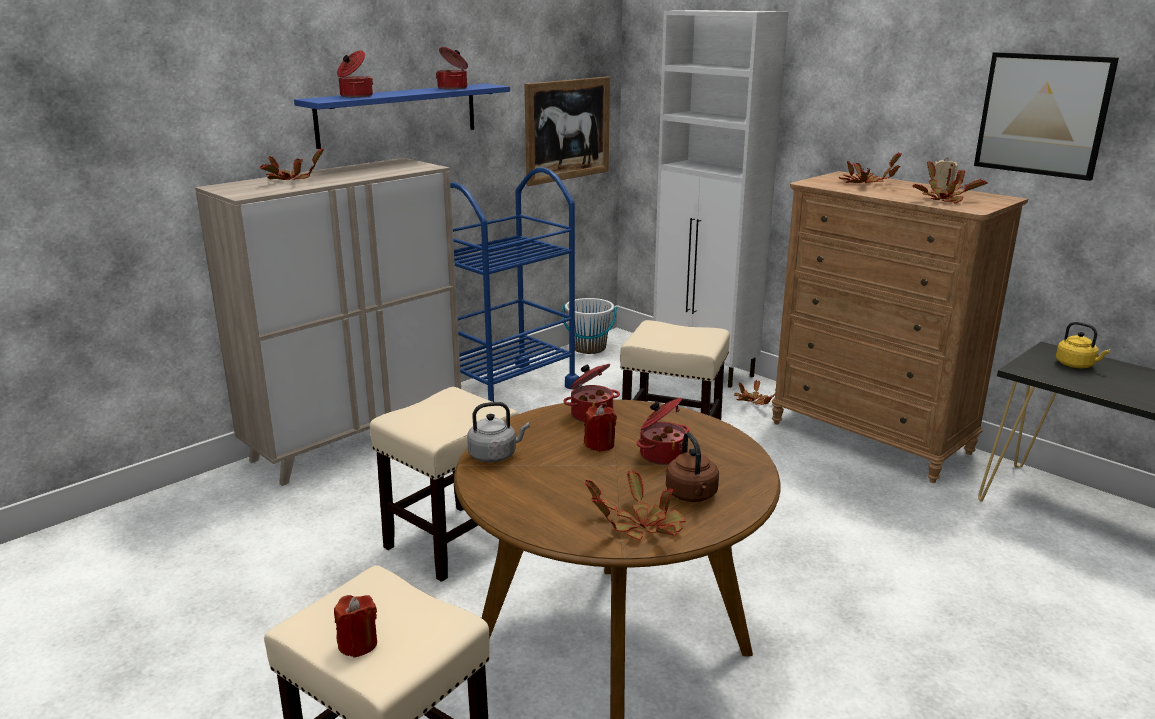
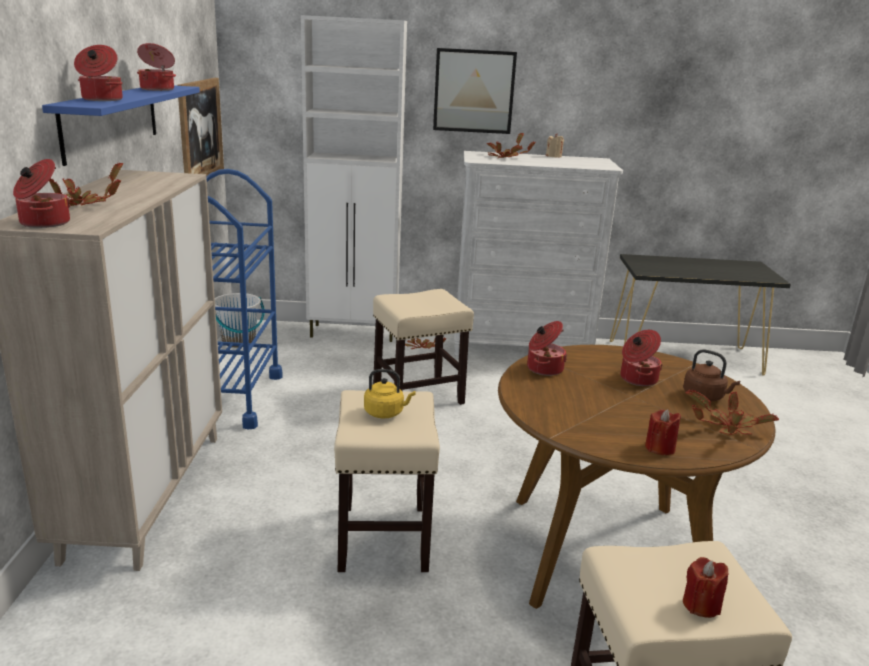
camera: 45 degrees left, 0 degrees up
(233, 188) = (43, 223): none -> cooking pot
(495, 455) = (556, 421): grey kettle -> none
(599, 445) = (594, 387): red candle -> red candle (659, 448)
(870, 437) = (521, 349): brown dresser -> white dresser
(944, 199) = (577, 163): potted plant -> none
(1042, 114) = (612, 100): picture -> picture (474, 91)
(1077, 365) = (659, 263): yellow kettle -> yellow kettle (386, 413)

